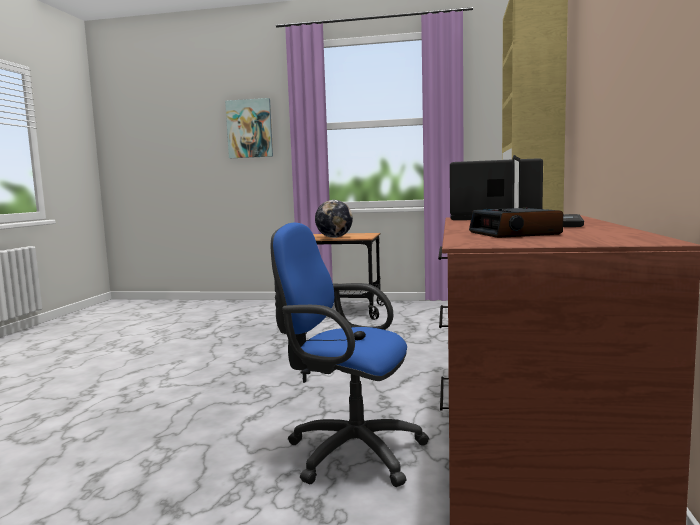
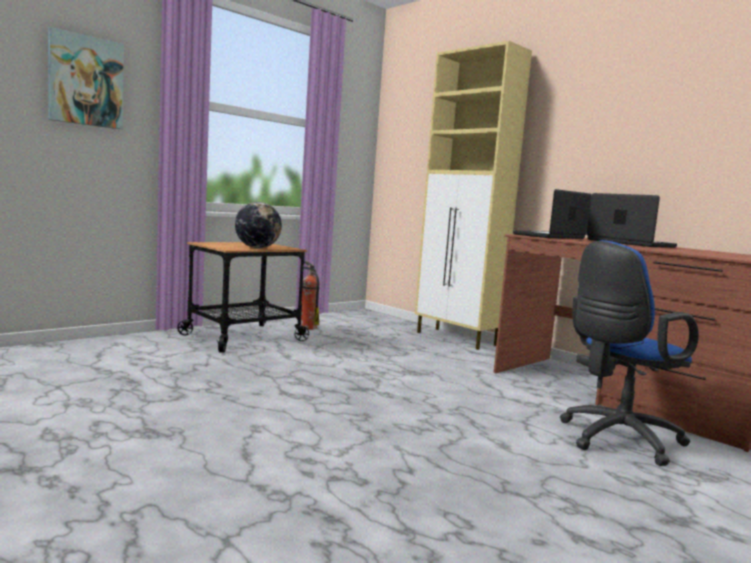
camera: 55 degrees left, 0 degrees up
(413, 310) = (307, 327): none -> fire extinguisher
(515, 233) = (699, 252): alarm clock -> none

